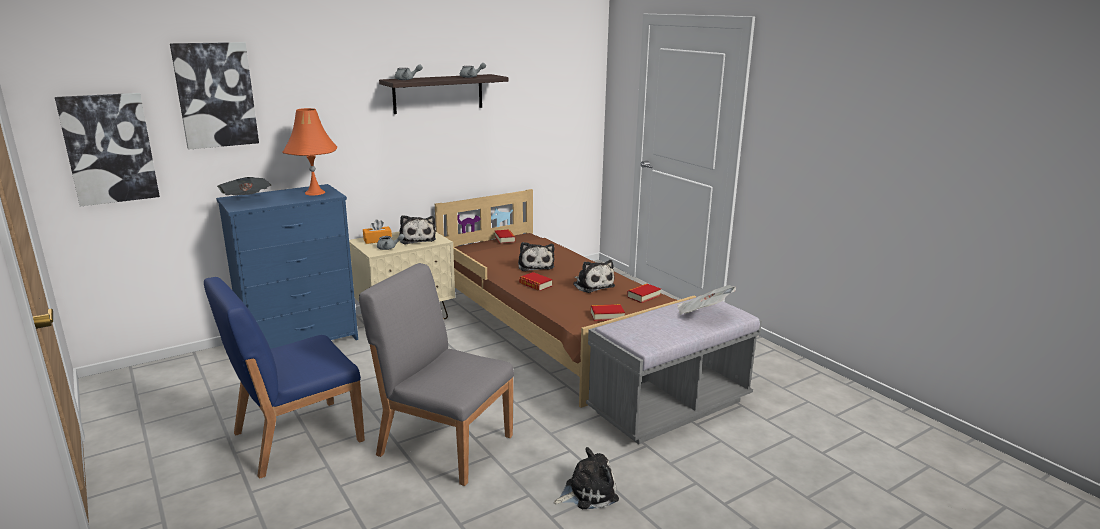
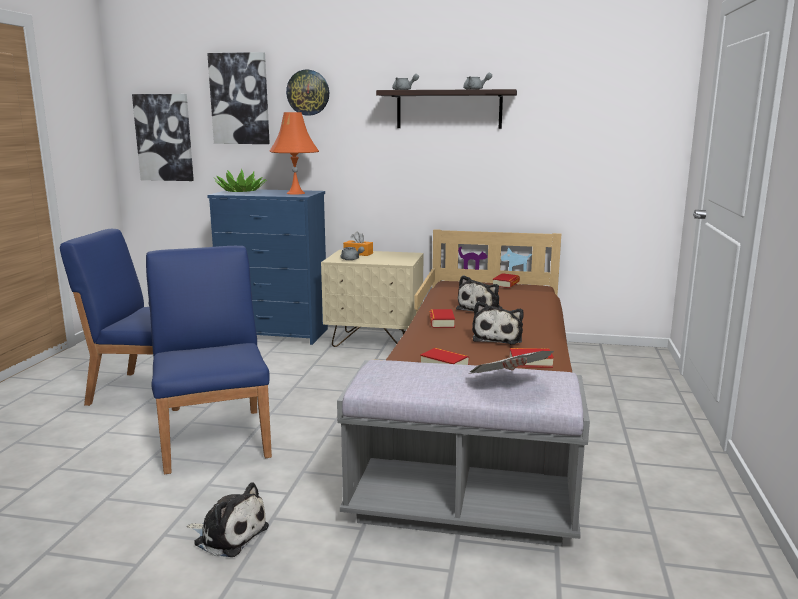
camera: 45 degrees right, 5 degrees down
(247, 200) = (241, 191): newspaper -> potted plant
(299, 84) = (308, 92): none -> wall clock
(417, 239) = (389, 258): plush toy -> none
(444, 444) = (215, 438): grey chair -> blue chair

